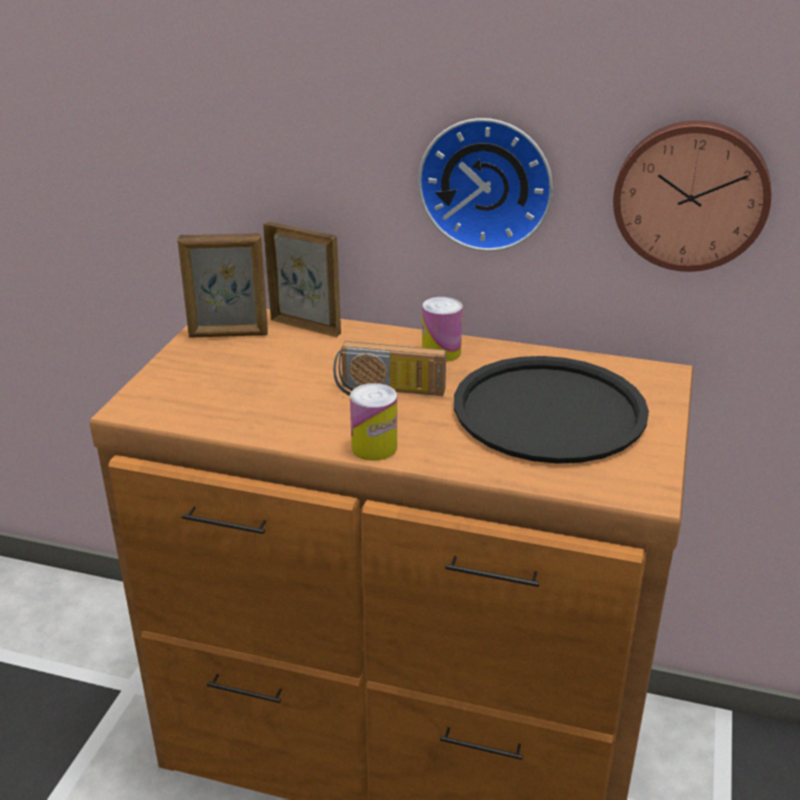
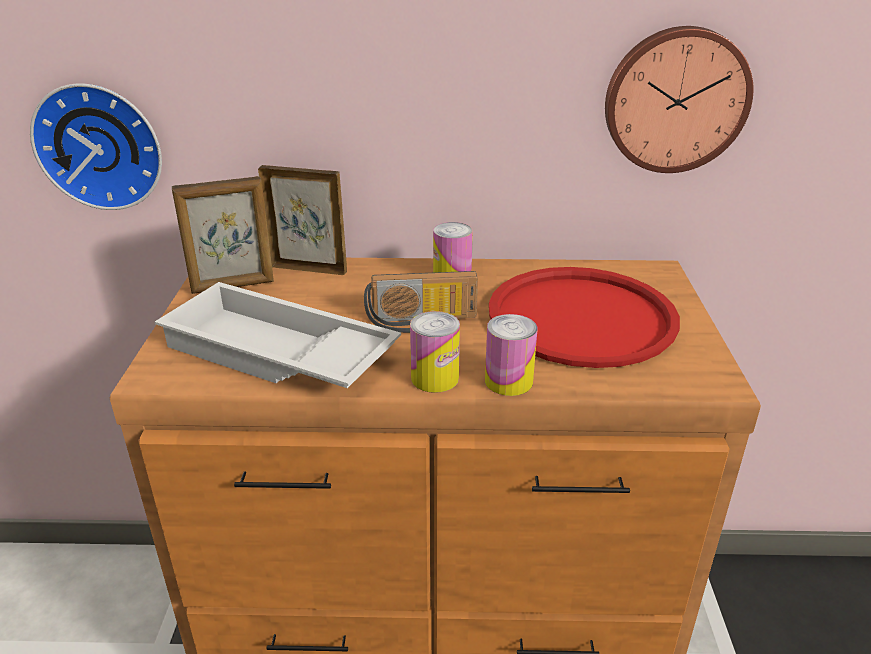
camera: 15 degrees left, 0 degrees up
(240, 405) = (275, 355): none -> white tray
(441, 460) = (508, 381): none -> can
(486, 183) = (480, 106): wall clock -> wall clock (101, 146)
(549, 411) = (582, 317): black tray -> red tray

